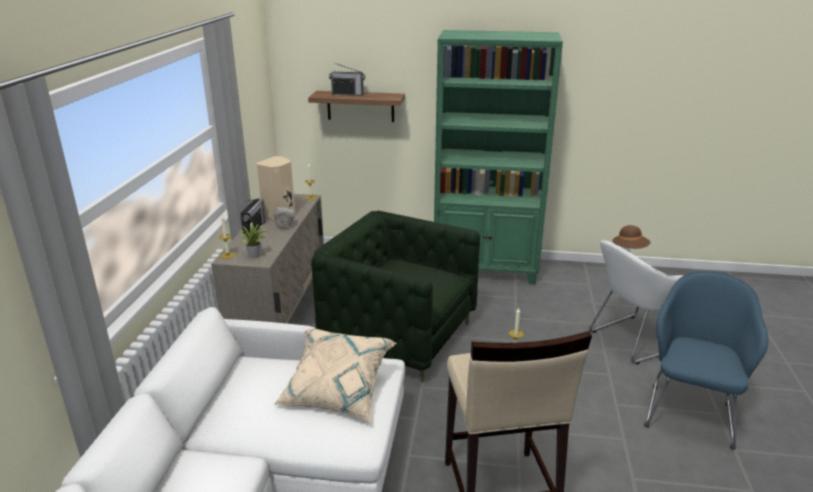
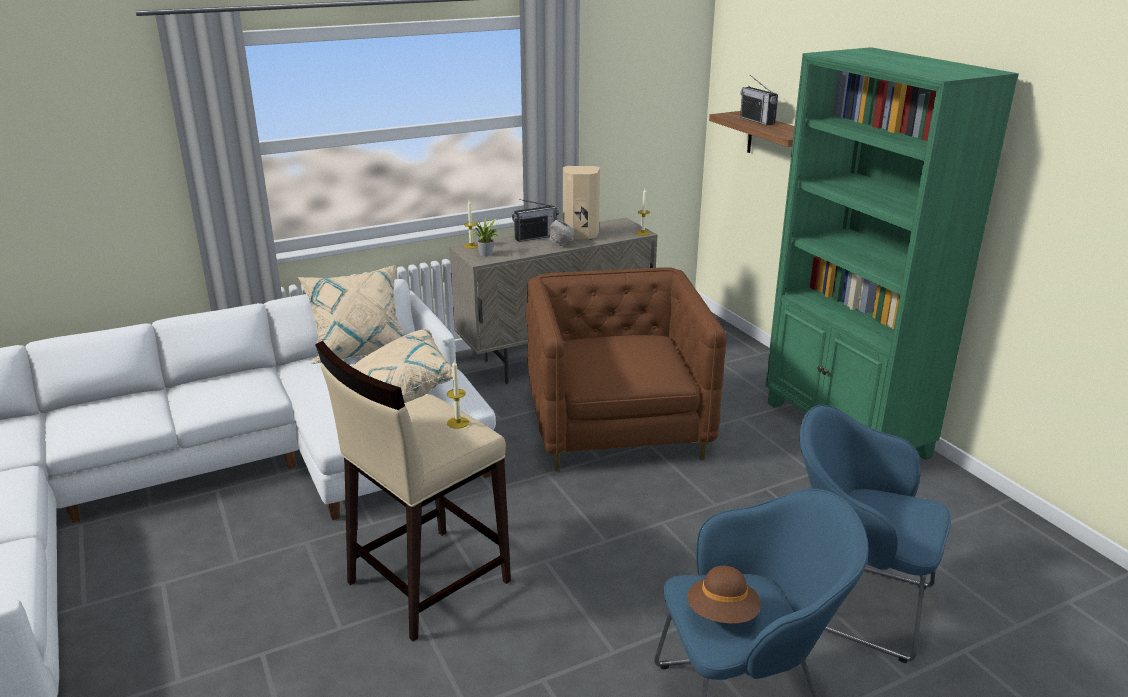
camera: 55 degrees right, 0 degrees up
(229, 385) = (360, 349): none -> beige pillow
(399, 336) = (617, 427): green armchair -> brown armchair
(629, 249) = (874, 445): brown hat -> brown hat (722, 614)
(631, 340) = (854, 602): white armchair -> blue armchair

